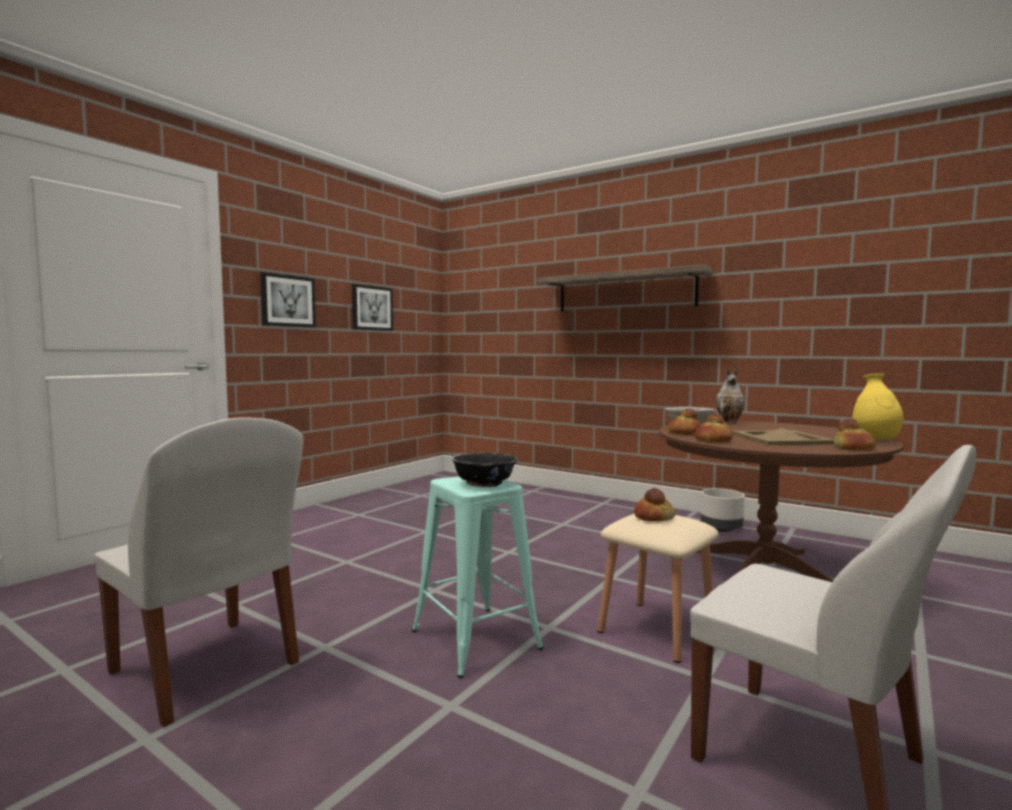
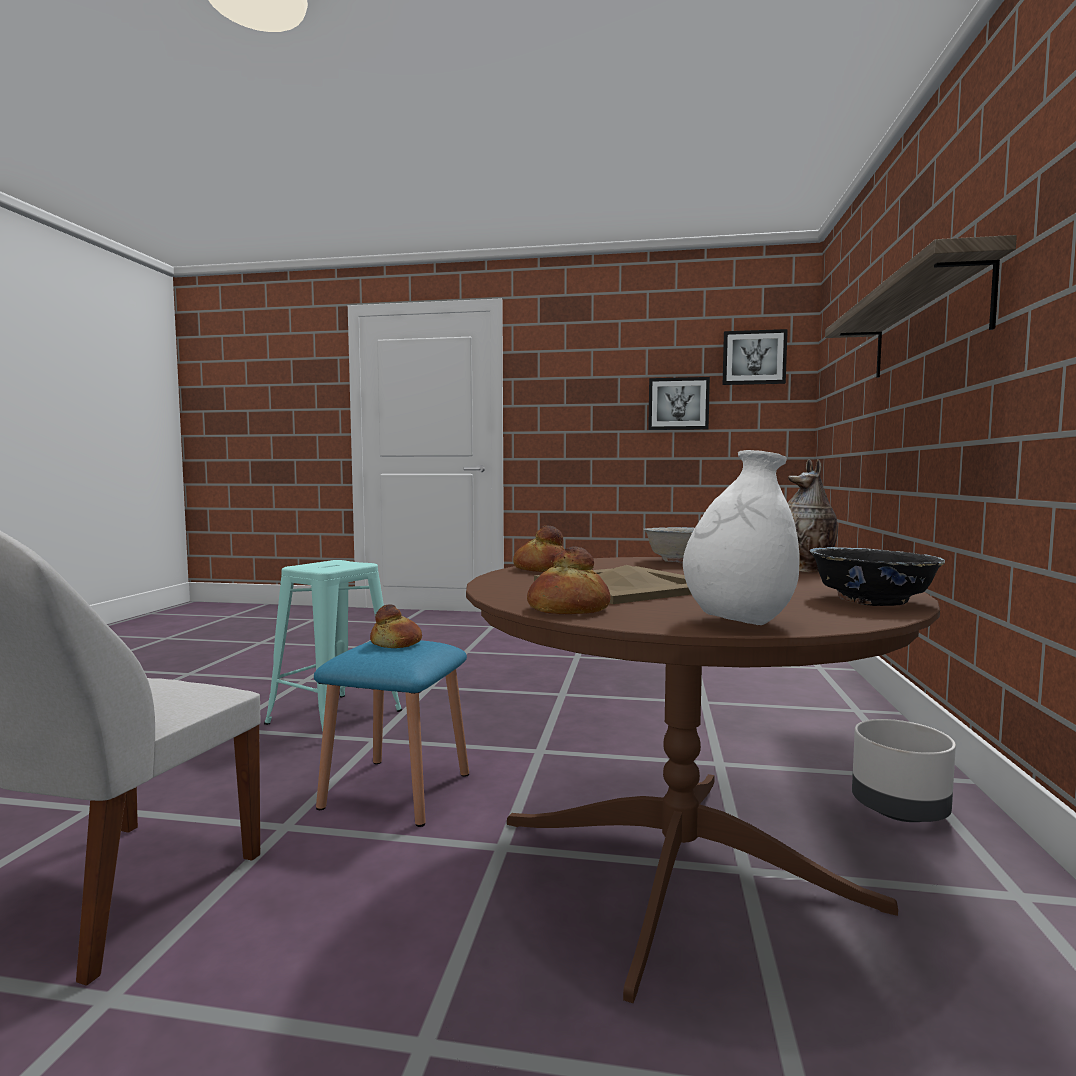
camera: 65 degrees right, 0 degrees up
(207, 670) = (264, 664): white chair -> none
(287, 301) = (567, 405): picture -> picture (754, 357)
(483, 483) = (325, 566): black bowl -> black bowl (871, 600)
(656, 630) = (396, 790): beige stool -> blue stool
(684, 433) = (600, 562): bread -> none
(875, 440) = (739, 623): yellow vase -> white vase

